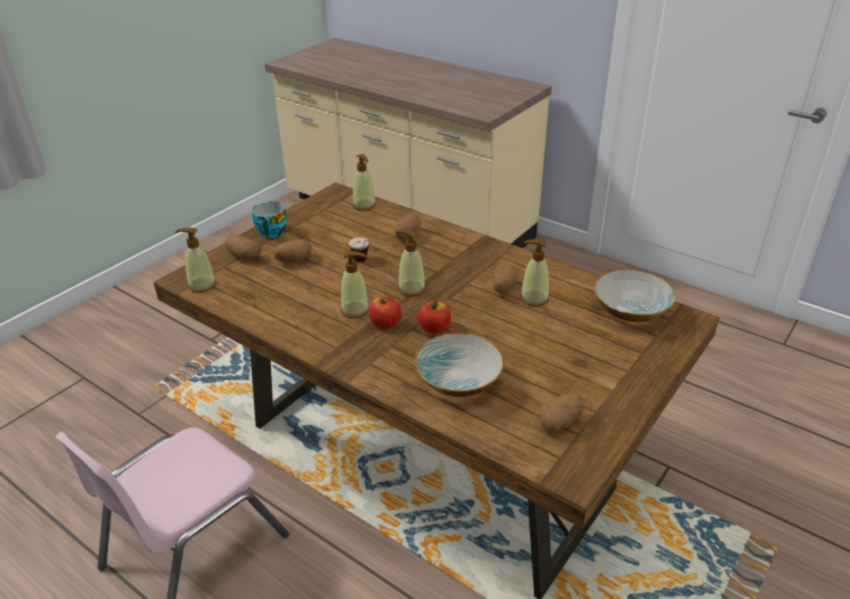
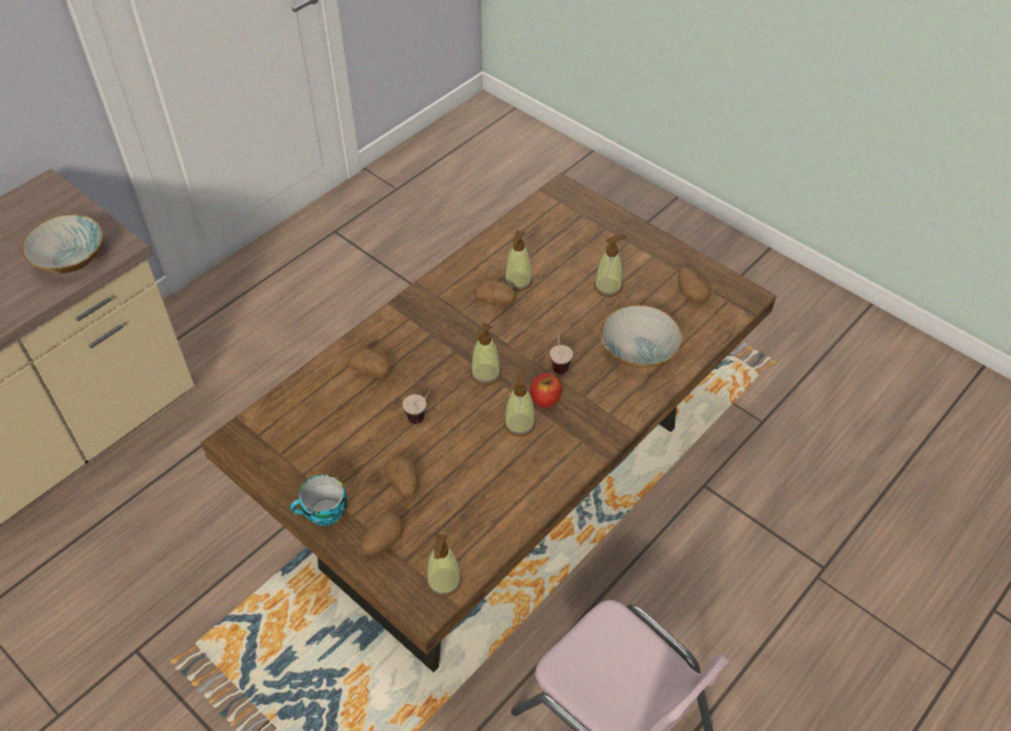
camera: 85 degrees left, 15 degrees up
(364, 205) = (283, 410): soap dispenser -> soap dispenser (608, 287)
(434, 328) = (558, 361): apple -> cup
(630, 311) = (547, 222): bowl -> bowl (71, 259)

